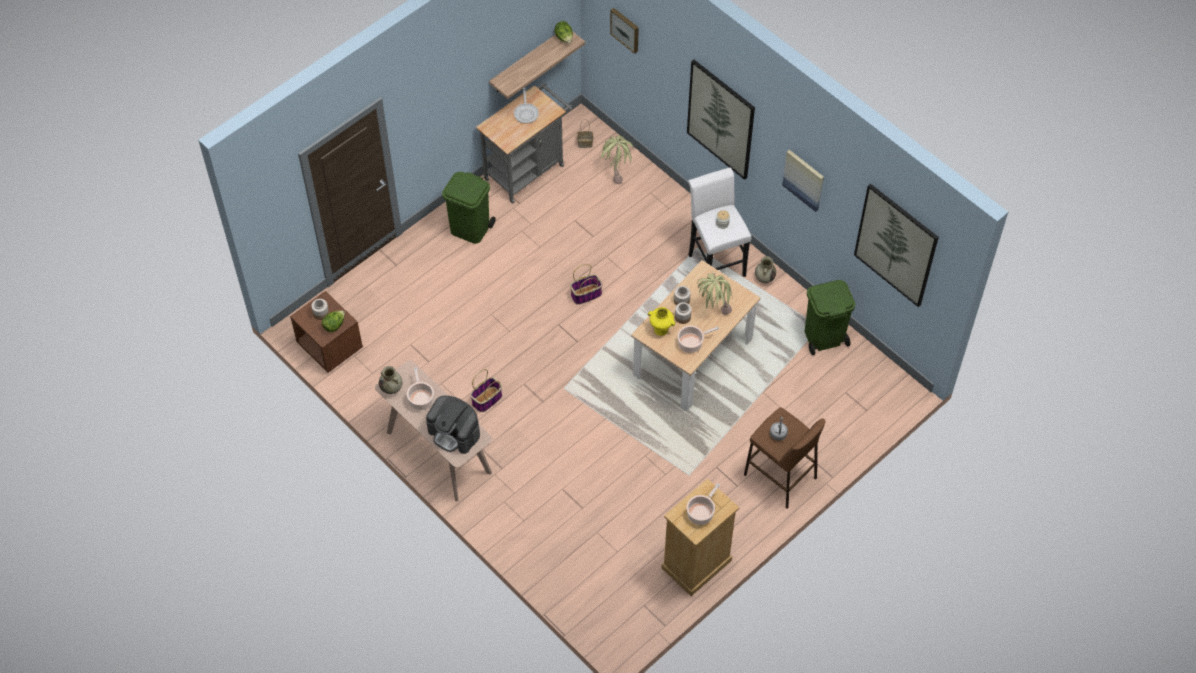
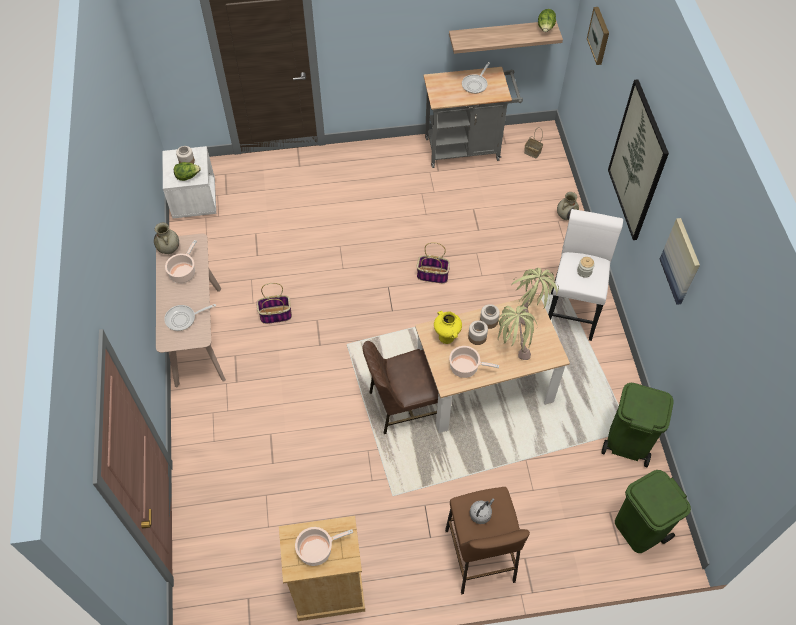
camera: 35 degrees right, 0 degrees up
(329, 346) = (194, 199): brown nightstand -> white nightstand
(454, 432) = (183, 319): coffee machine -> frying pan
(470, 229) = (381, 170): green trash can -> green trash can (639, 529)
(616, 172) = (541, 189): potted plant -> potted plant (530, 310)
(644, 407) = (402, 405): none -> brown chair
(764, 278) = (608, 352): beige vase -> beige vase (566, 215)
(896, 245) = (737, 386): picture -> none

